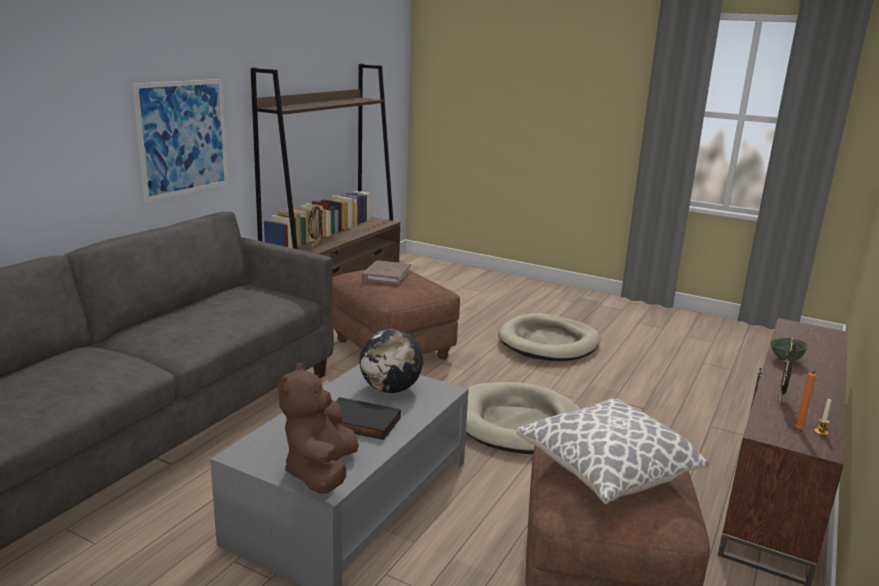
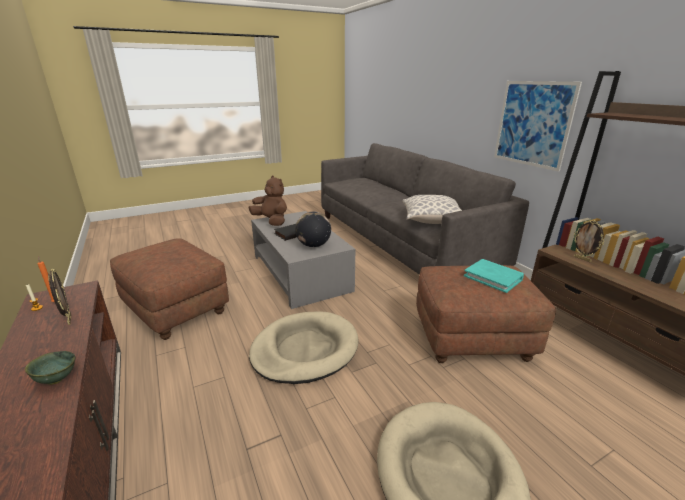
camera: 125 degrees right, 5 degrees up
(386, 275) = (493, 277): brown book -> turquoise book
(606, 471) = (167, 251): pillow -> pillow (431, 220)

